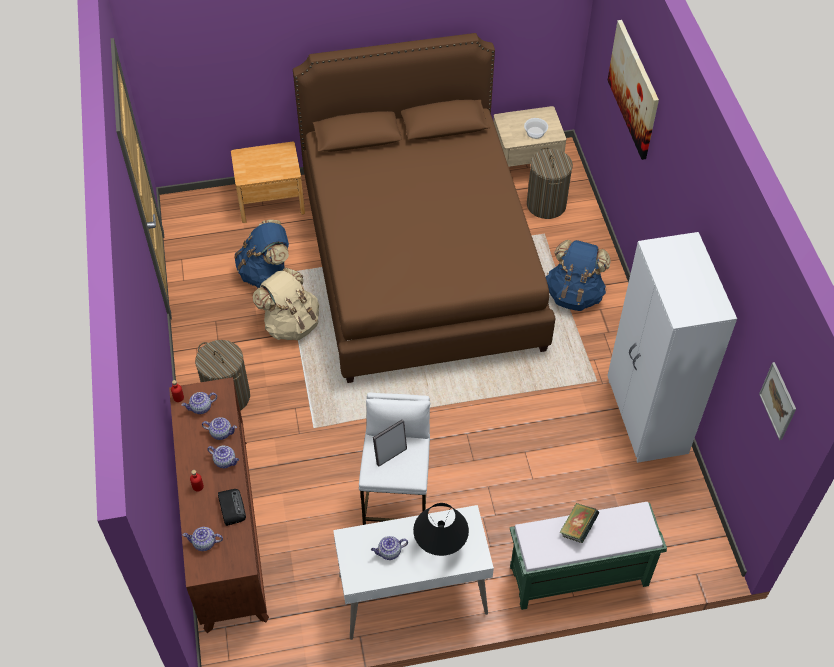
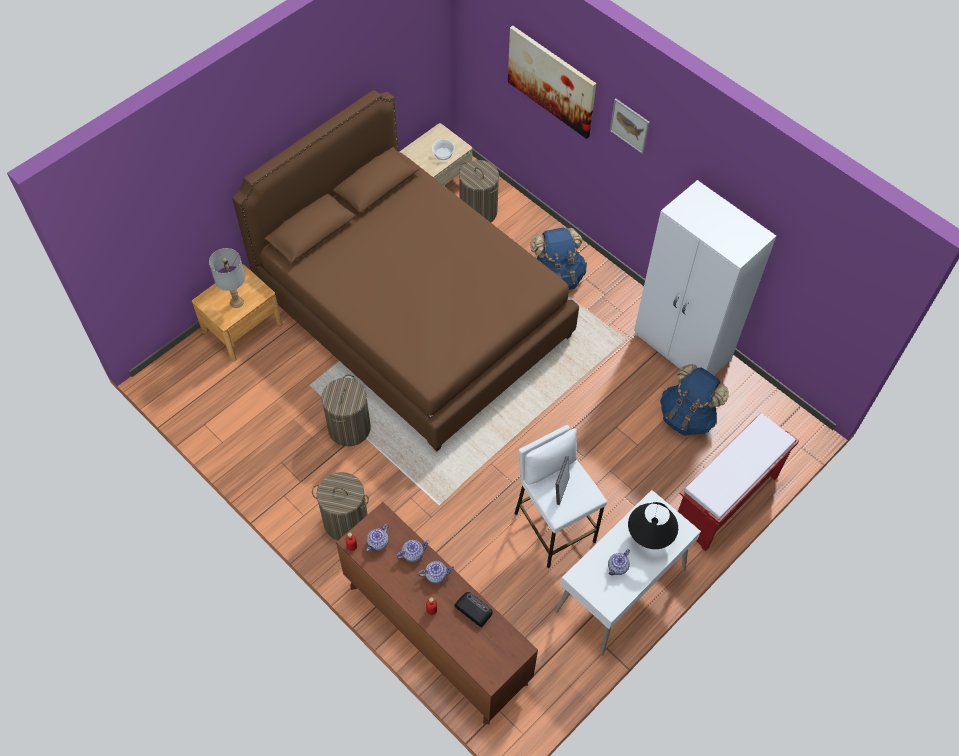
camera: 35 degrees left, 5 degrees up
(204, 543) = (476, 652): teapot -> none
(264, 168) = (237, 302): none -> grey table lamp
(266, 272) = (290, 395): blue backpack -> blue backpack (687, 416)
(291, 324) = (349, 428): beige backpack -> laundry basket
(577, 528) = (731, 463): book -> none
(577, 577) = (725, 501): green bench -> red bench
(778, 401) = (849, 284): picture -> picture (630, 125)

